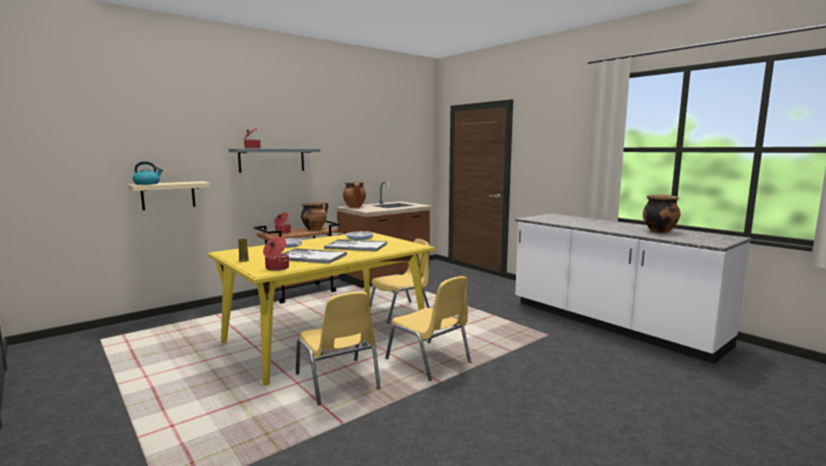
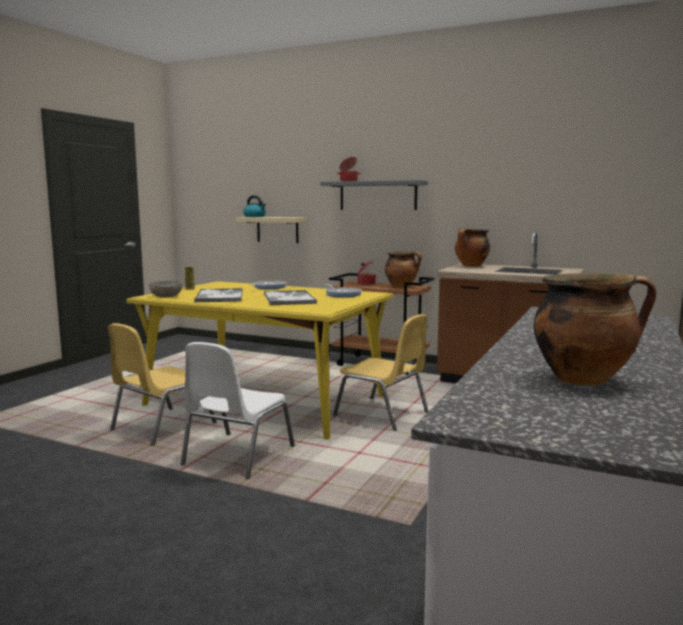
camera: 65 degrees right, 0 degrees up
(276, 268) = (166, 296): cooking pot -> grey bowl
(429, 361) = (236, 456): yellow chair -> white chair

